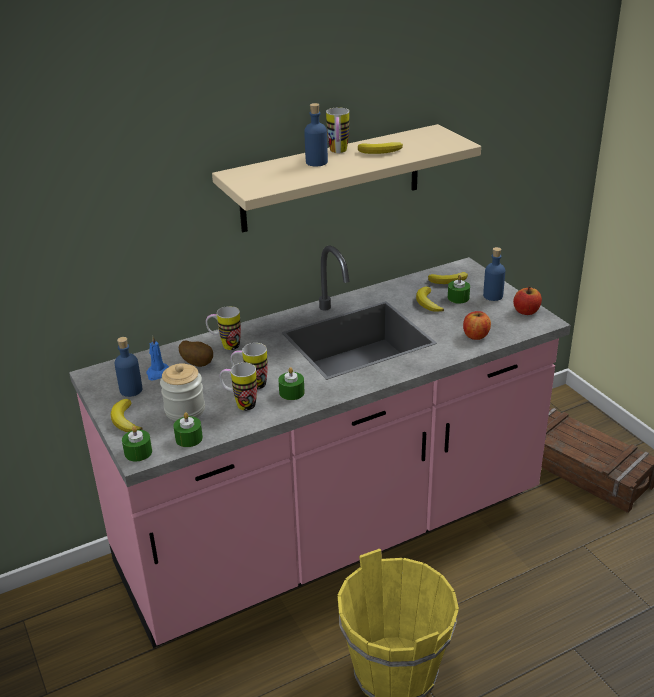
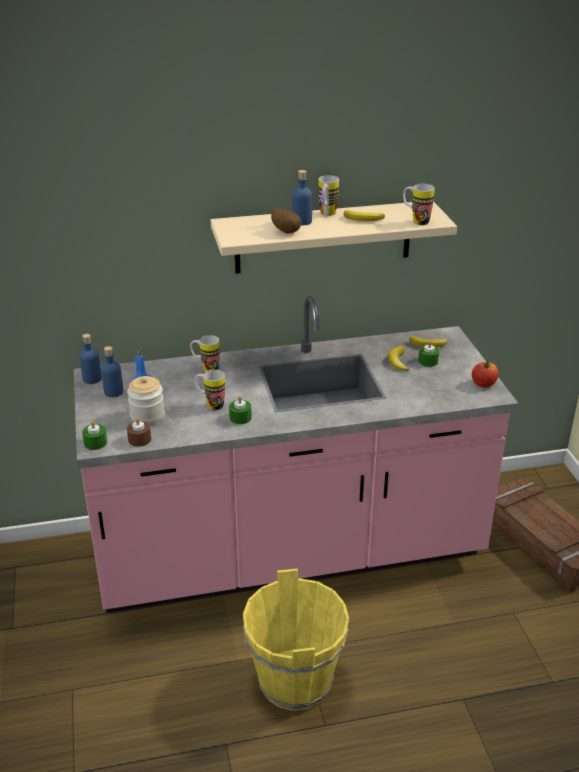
camera: 15 degrees right, 0 degrees up
(125, 420) = (98, 415): banana -> none
(189, 438) = (139, 439): green candle -> brown candle
(198, 363) = (177, 380): potato -> potato (287, 232)
(240, 404) = (193, 420): mug -> mug (416, 221)
(475, 336) = (425, 397): apple -> none
(493, 296) = (460, 365): blue bottle -> blue bottle (92, 379)

